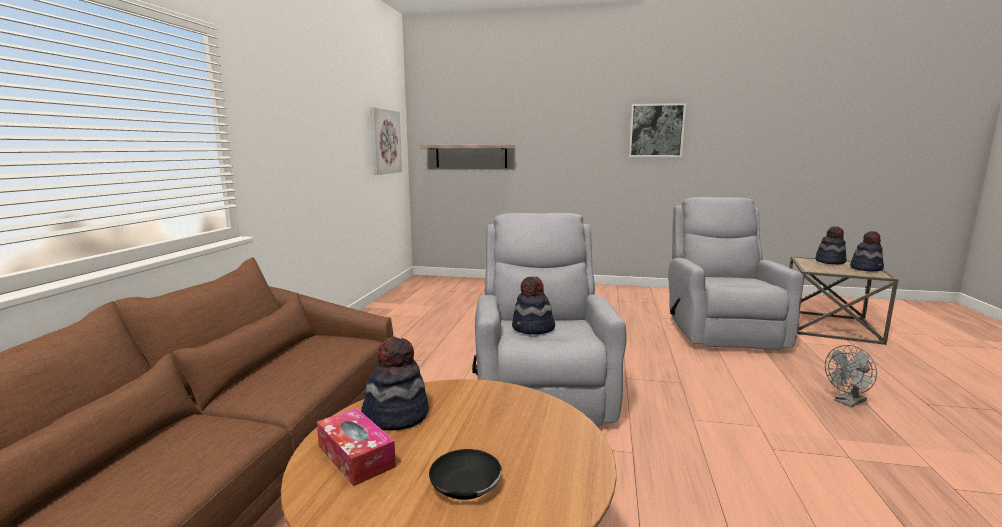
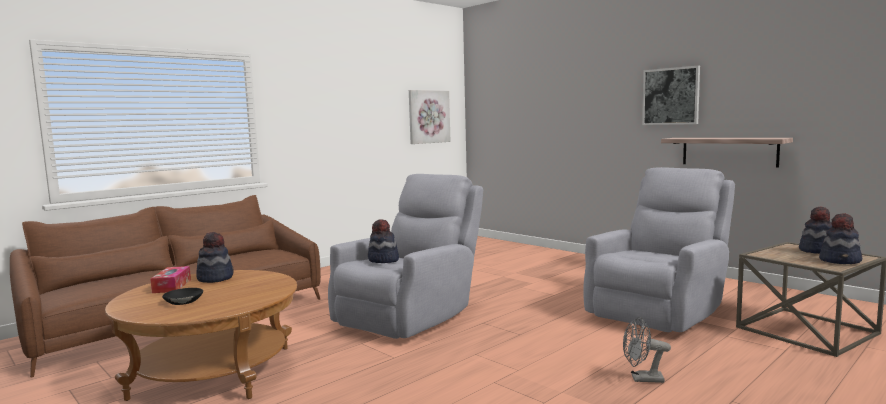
camera: 35 degrees right, 5 degrees down
(471, 156) = (509, 127): shelf -> shelf (729, 151)

